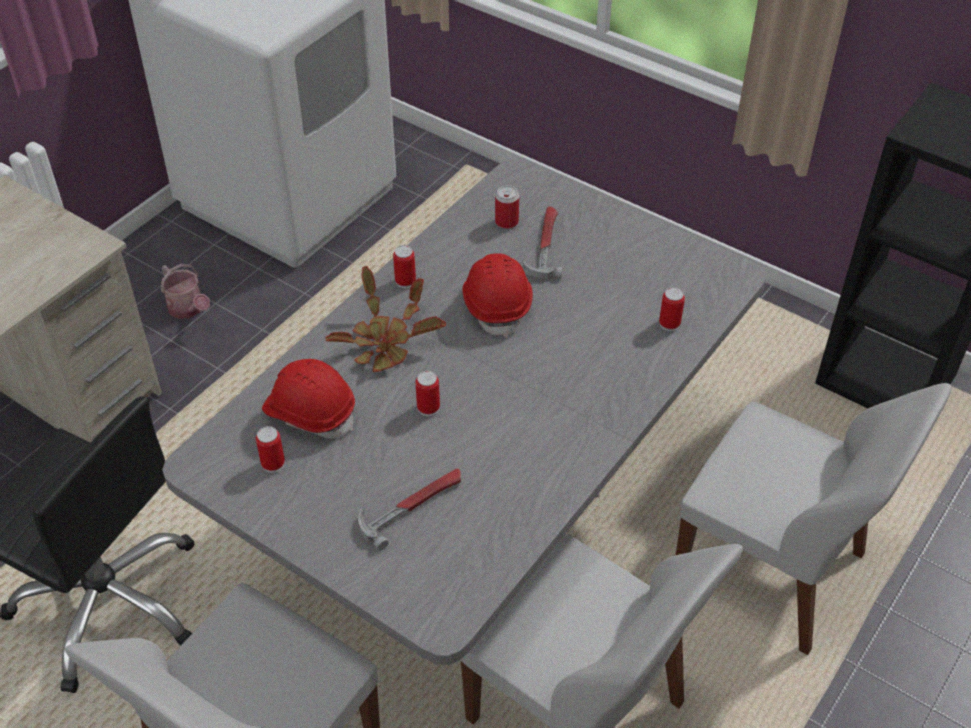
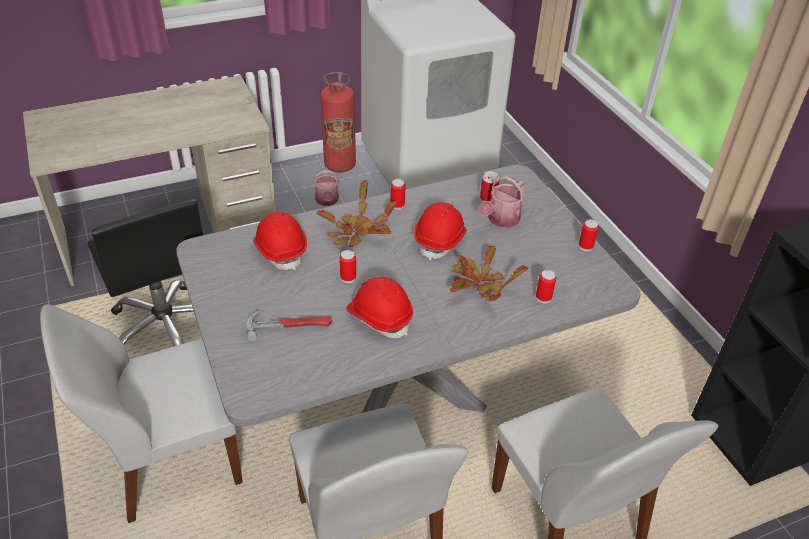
camera: 30 degrees right, 5 degrees down
(165, 248) = (340, 165): none -> fire extinguisher
(273, 463) = (236, 267): can -> can (585, 246)
(509, 439) = (379, 317): none -> red hard hat
(545, 245) = (501, 220): hammer -> watering can
(588, 342) = (479, 285): none -> potted plant

